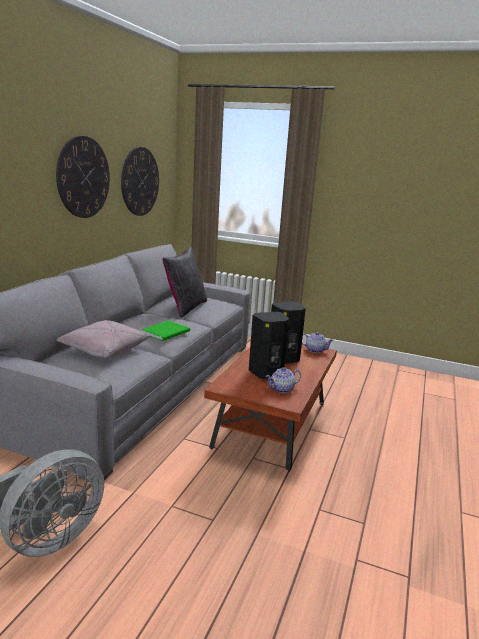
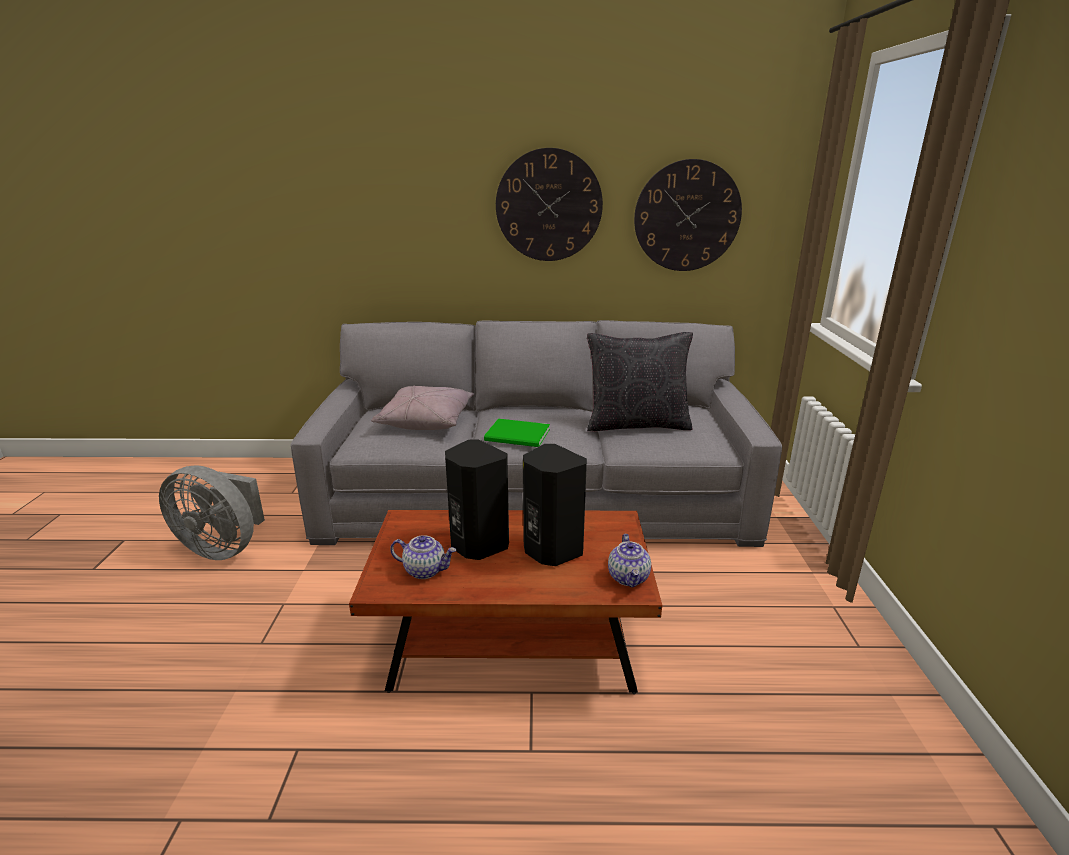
camera: 70 degrees right, 5 degrees up
(282, 389) = (425, 570): teapot -> teapot turned 150 degrees clockwise

